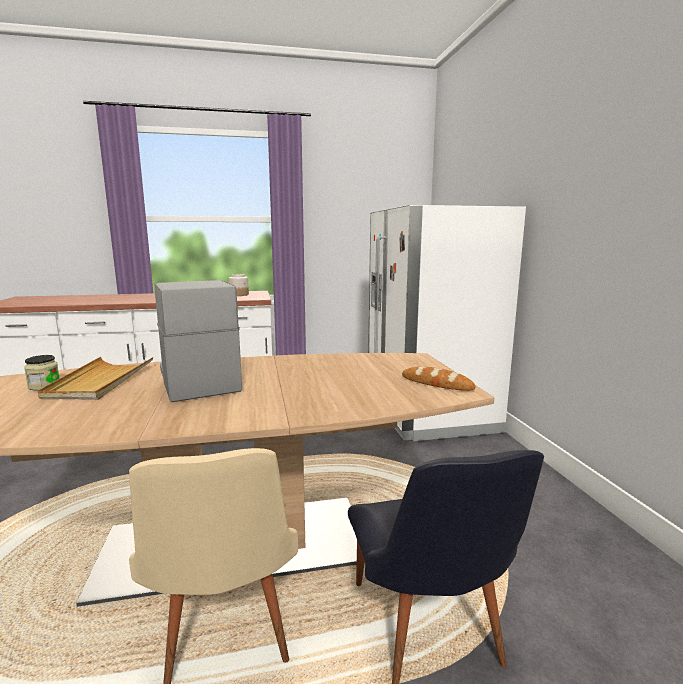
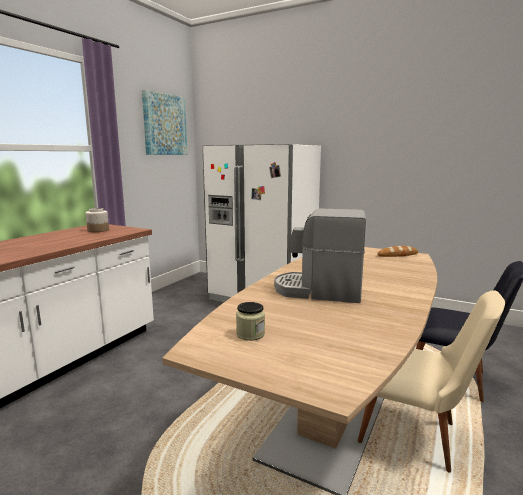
camera: 50 degrees left, 0 degrees up
(101, 381) = (270, 315): beige tray -> none
(380, 192) = (164, 124): none -> picture

